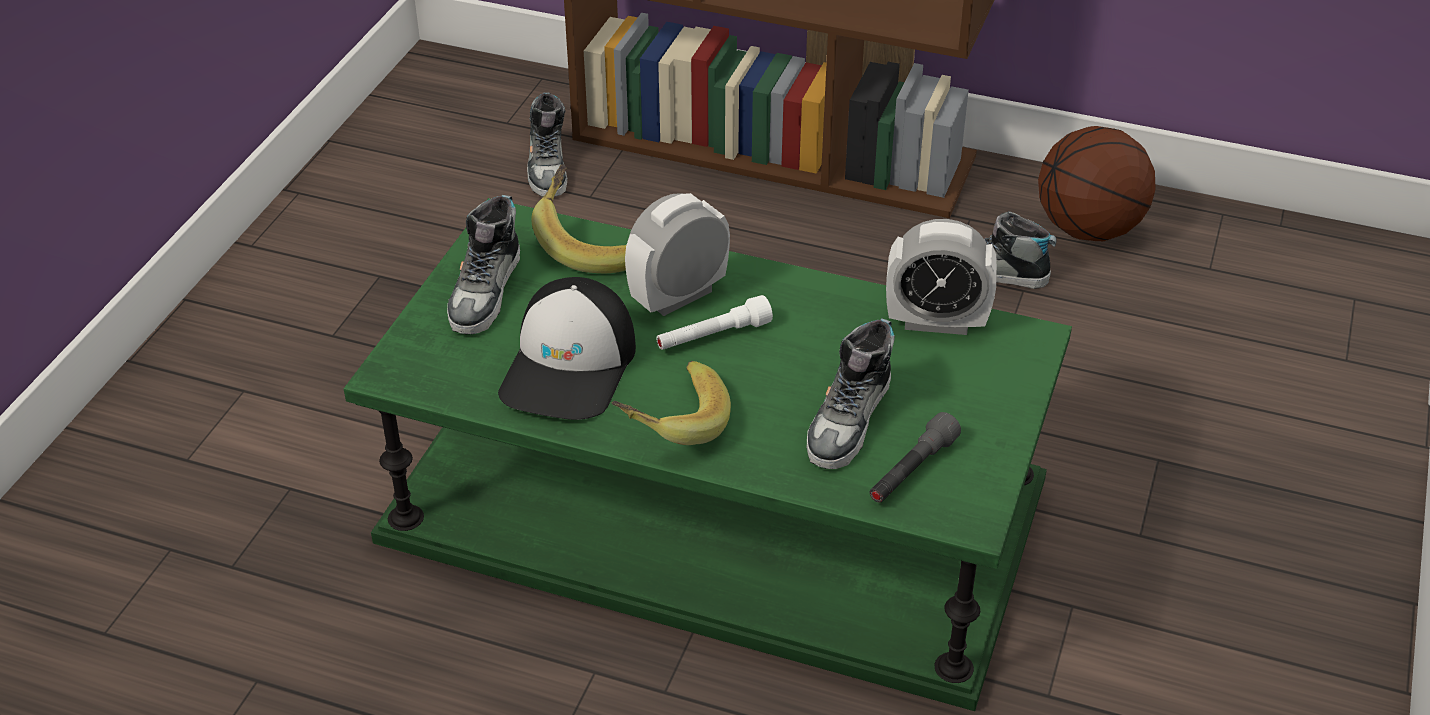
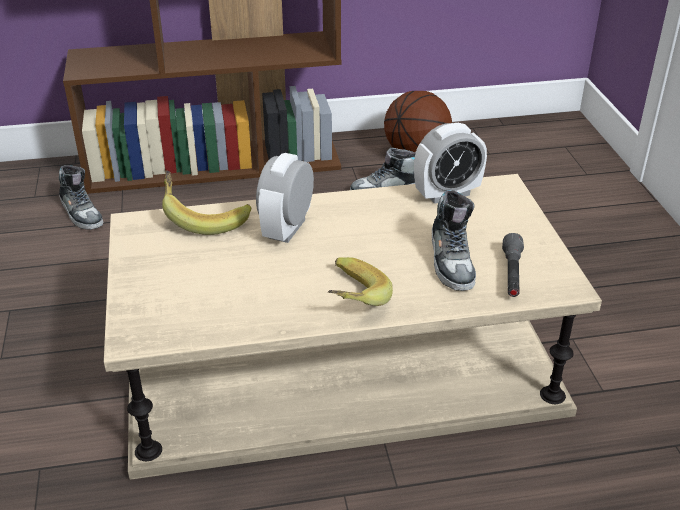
camera: 30 degrees left, 5 degrees down
(486, 292) = (158, 267): shoe -> none
(570, 367) = (255, 291): cap -> none
(713, 336) = (329, 243): white flashlight -> none
(718, 511) = (341, 366): green coffee table -> beige coffee table

